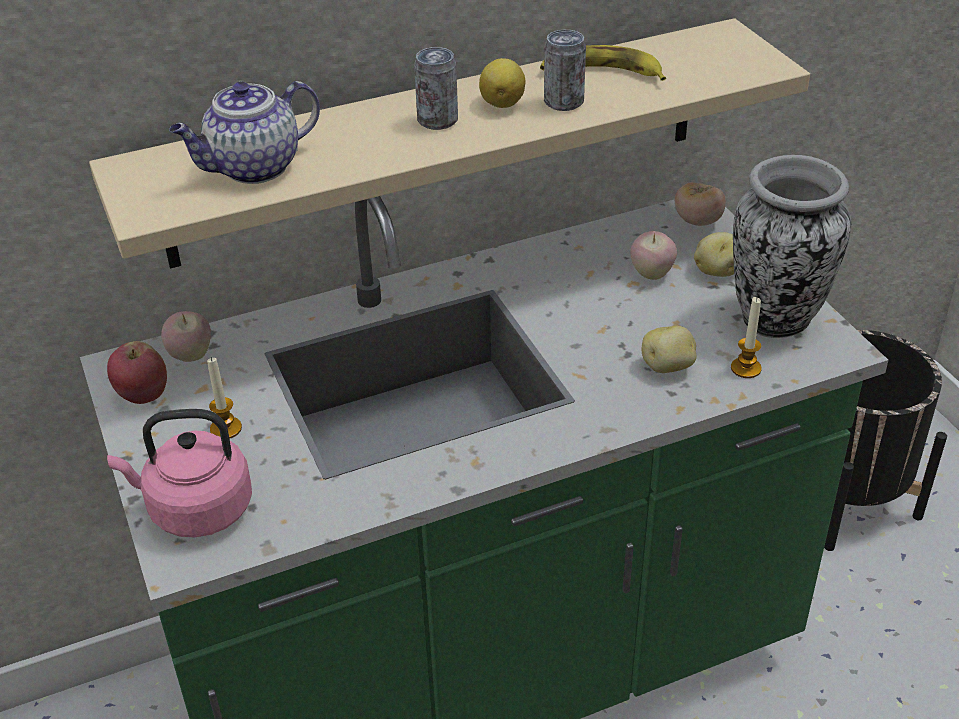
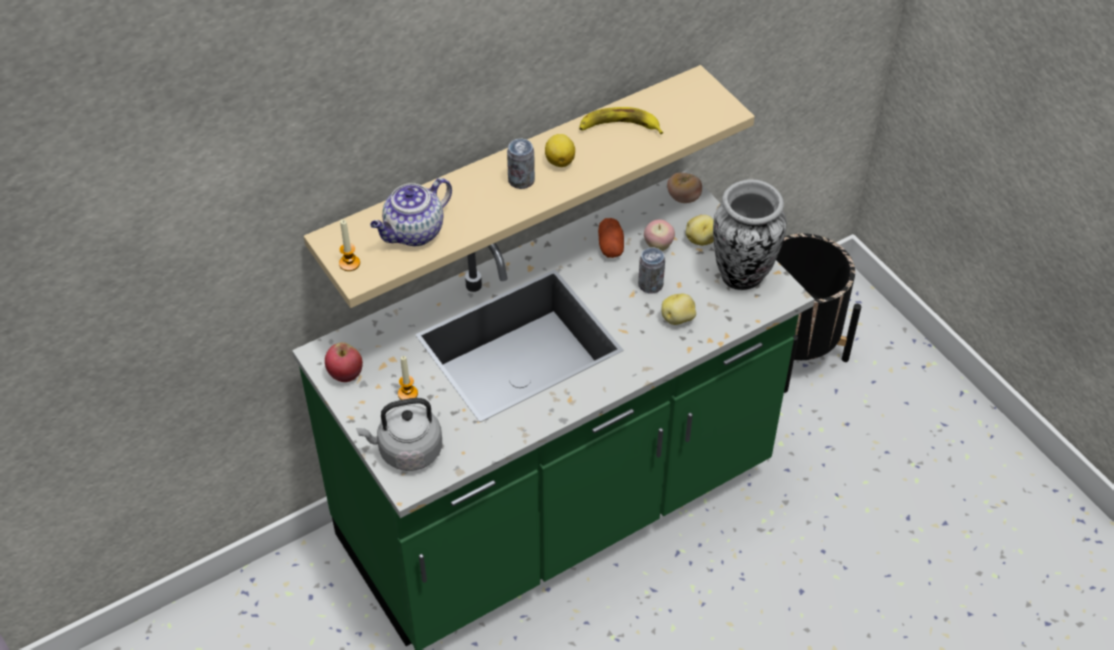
camera: 10 degrees left, 10 degrees up
(191, 356) = (367, 342): apple -> none
(195, 509) = (407, 451): pink kettle -> grey kettle
(563, 102) = (599, 157): can -> can (650, 285)
(581, 269) = (611, 246): none -> potato
(746, 368) = (726, 315): candle -> candle (349, 263)

